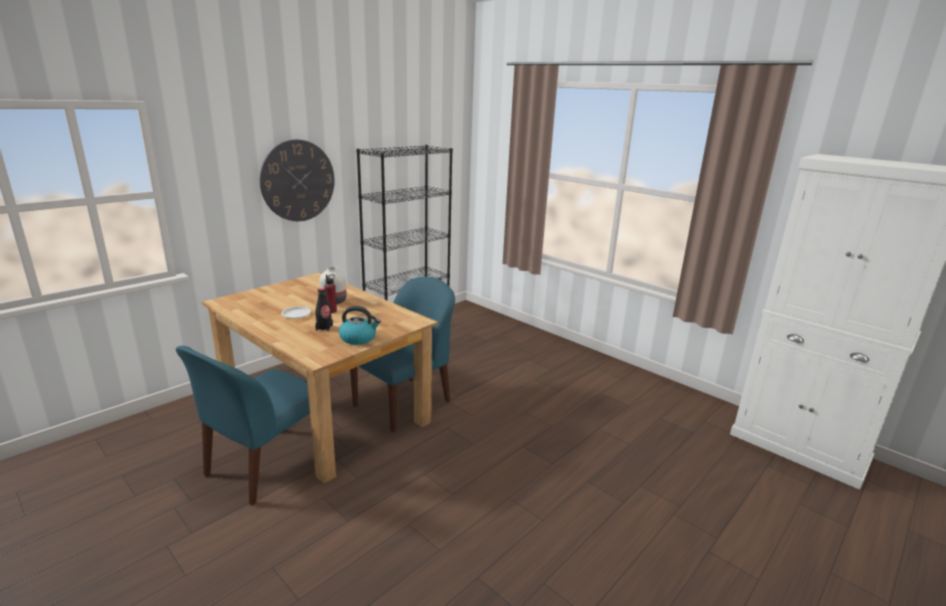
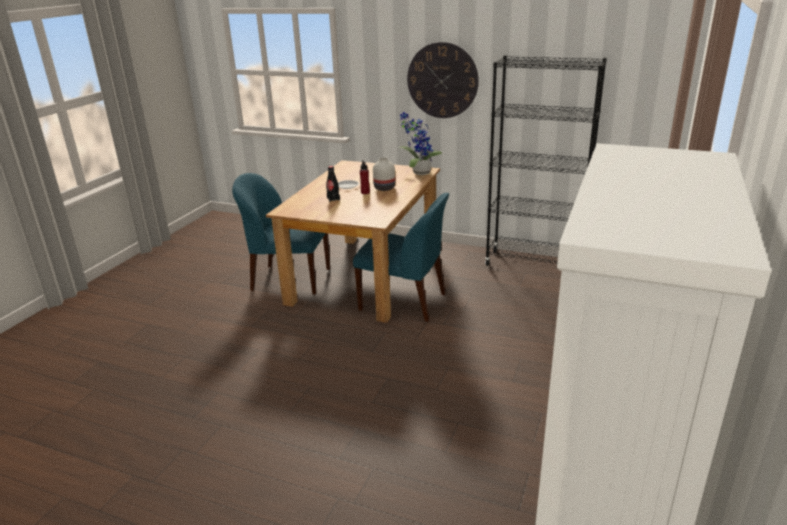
camera: 70 degrees right, 5 degrees up
(317, 281) = (419, 173): none -> potted plant
(358, 338) = (325, 212): kettle -> none

